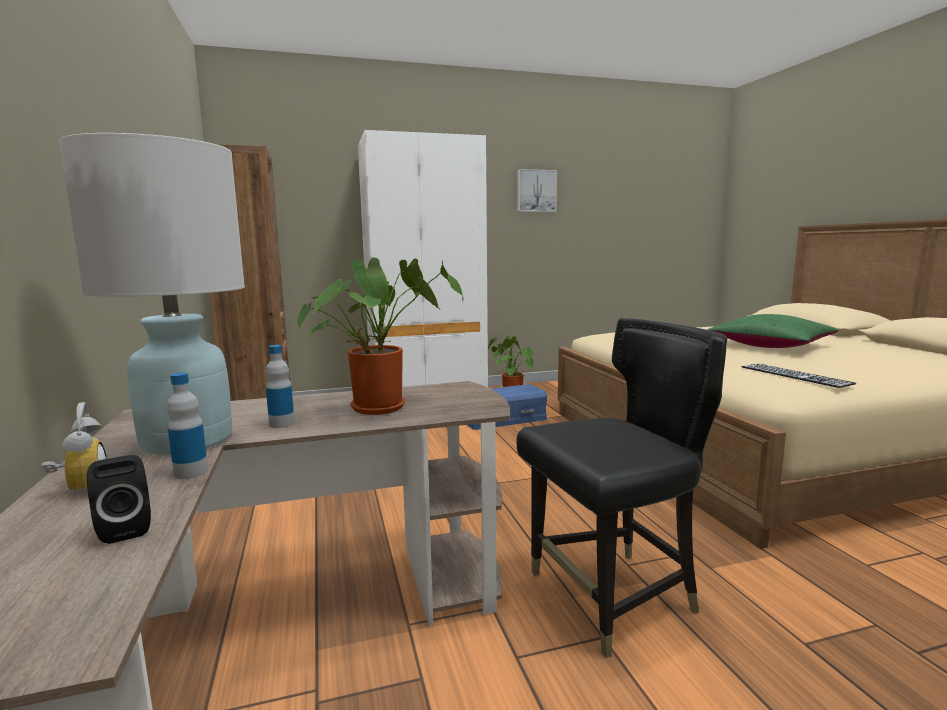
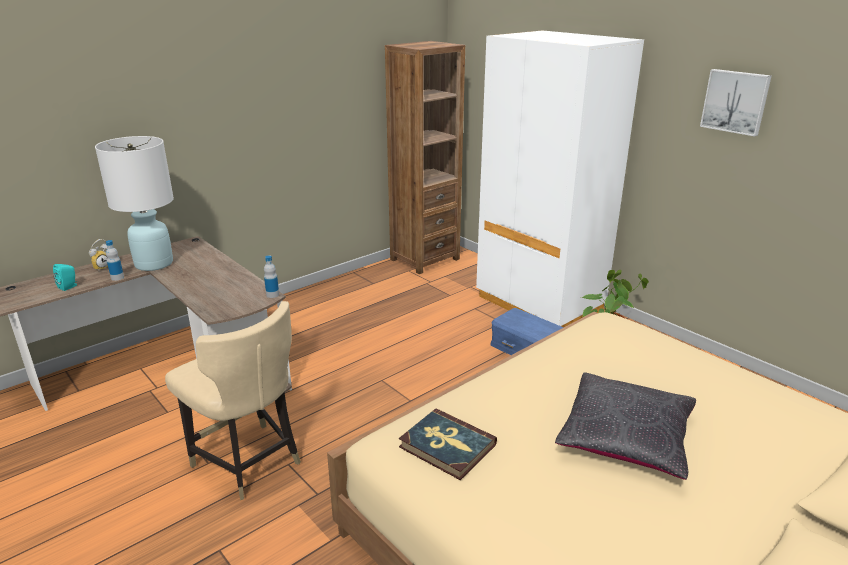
camera: 65 degrees right, 15 degrees up
(126, 529) = (69, 286): black speaker -> turquoise speaker
(281, 424) = (180, 273): bottle -> bottle (272, 295)
(382, 406) = (216, 286): potted plant -> none
(613, 596) = (248, 462): black chair -> beige chair
(770, 346) = (625, 438): green pillow -> black pillow
(794, 375) = (447, 446): keyboard -> book

